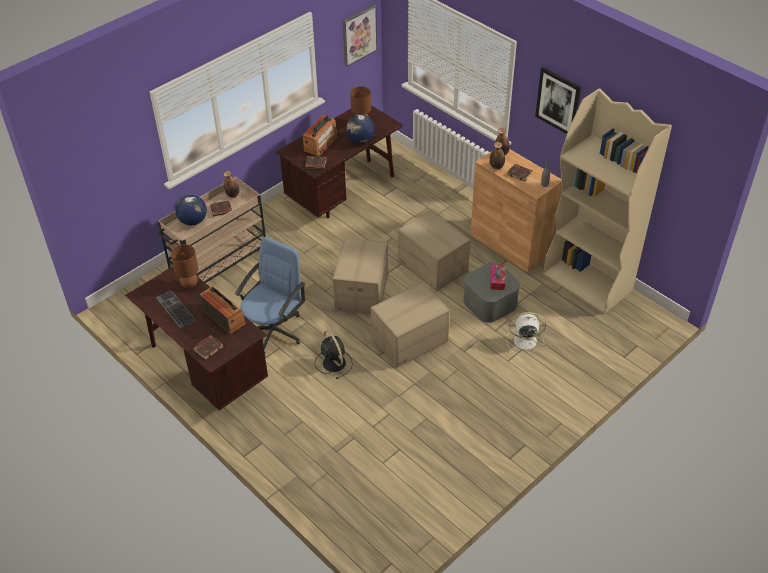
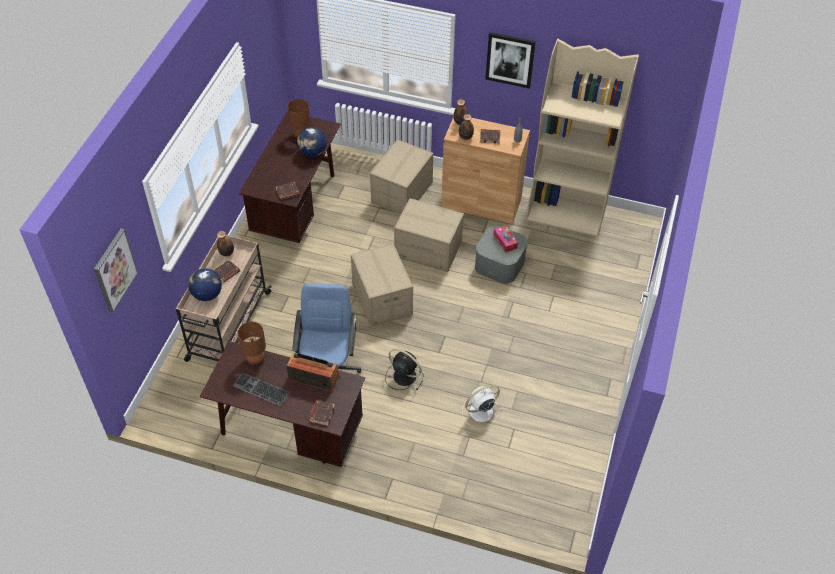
camera: 30 degrees left, 5 degrees up
(320, 143) = (277, 170): radio -> none
(359, 35) = (269, 48): picture -> picture (114, 270)
(410, 340) = (456, 327): cardboard box -> cardboard box (402, 192)
(524, 341) = (550, 287): white fan -> white fan (480, 412)

